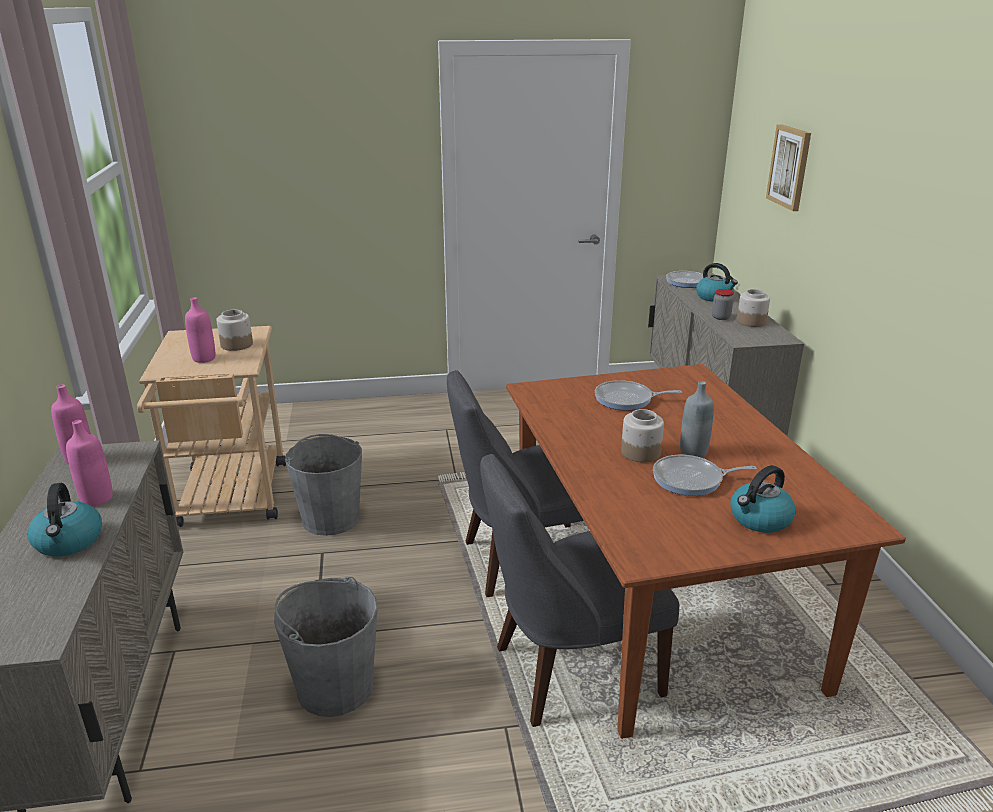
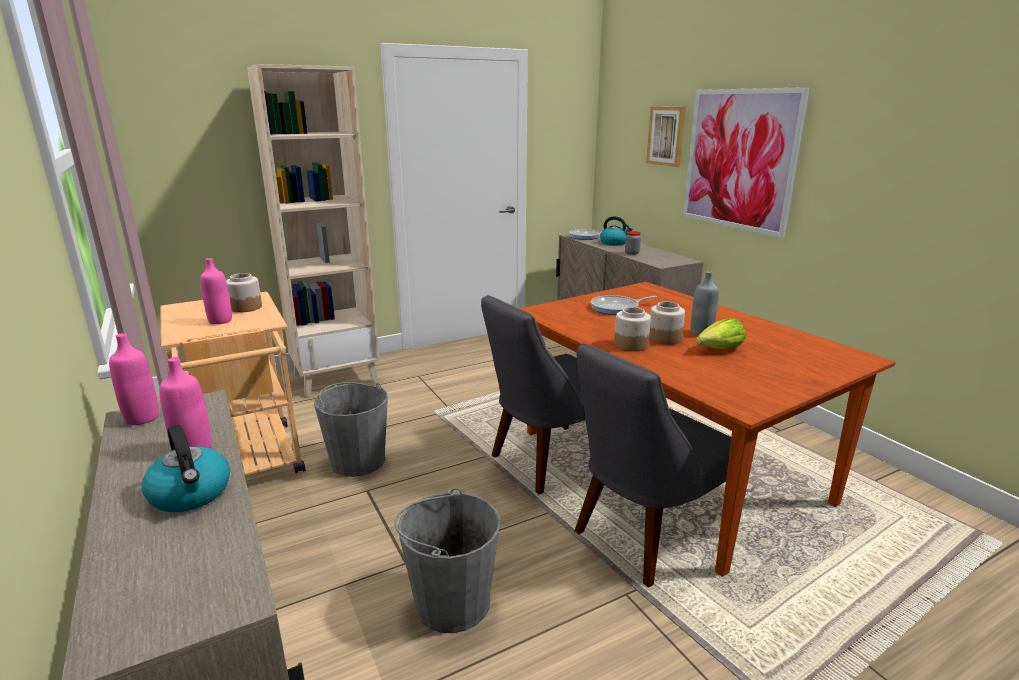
camera: 20 degrees left, 5 degrees down
(361, 416) = (336, 377): none -> beige bookcase
(691, 480) = (720, 349): frying pan -> lettuce
(751, 322) = (655, 253): jar -> jar (630, 345)
(759, 519) = (794, 366): kettle -> none
(854, 218) = (739, 160): none -> picture

